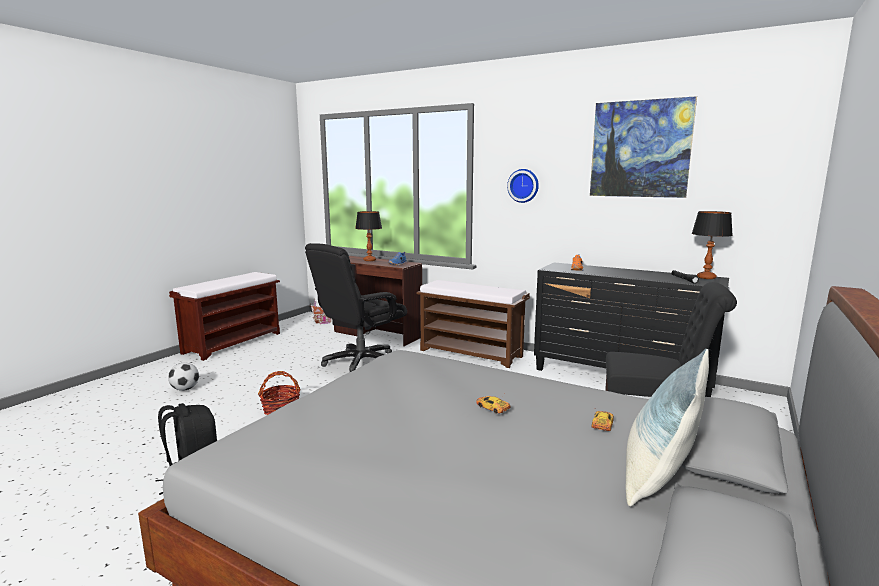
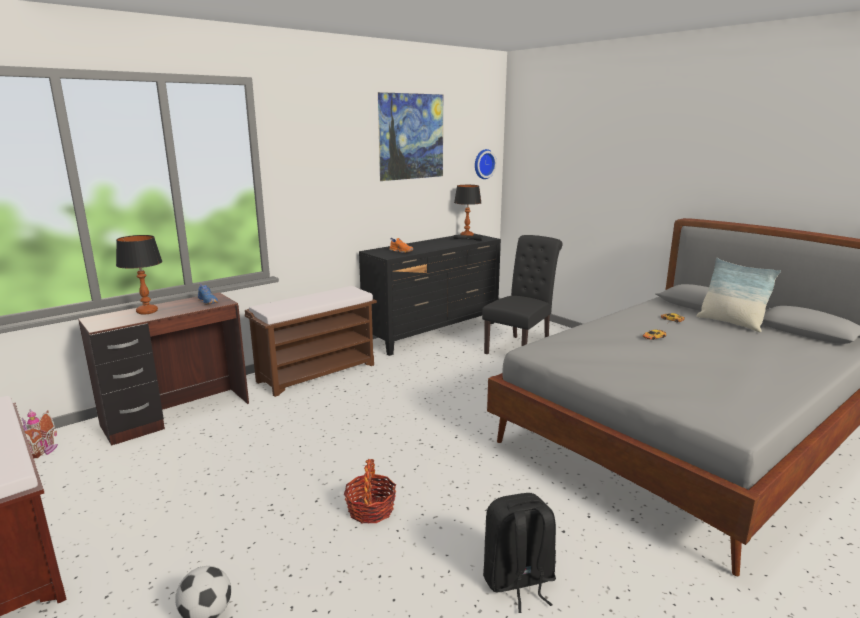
camera: 70 degrees left, 5 degrees up
(360, 363) = (272, 438): black office chair -> none
(523, 185) = (320, 176): wall clock -> wall clock (483, 164)

